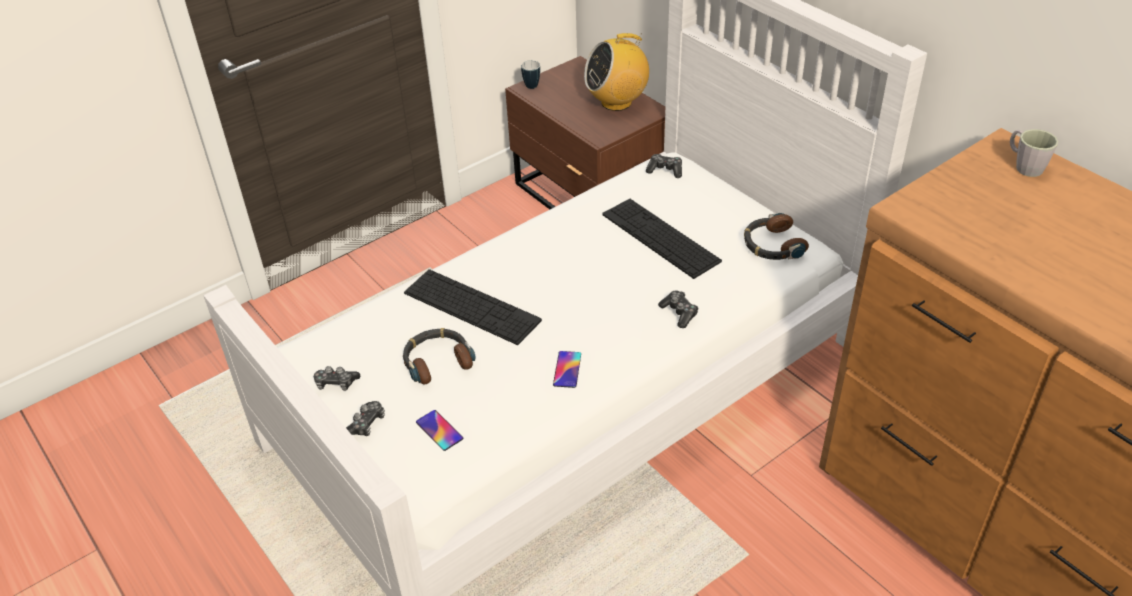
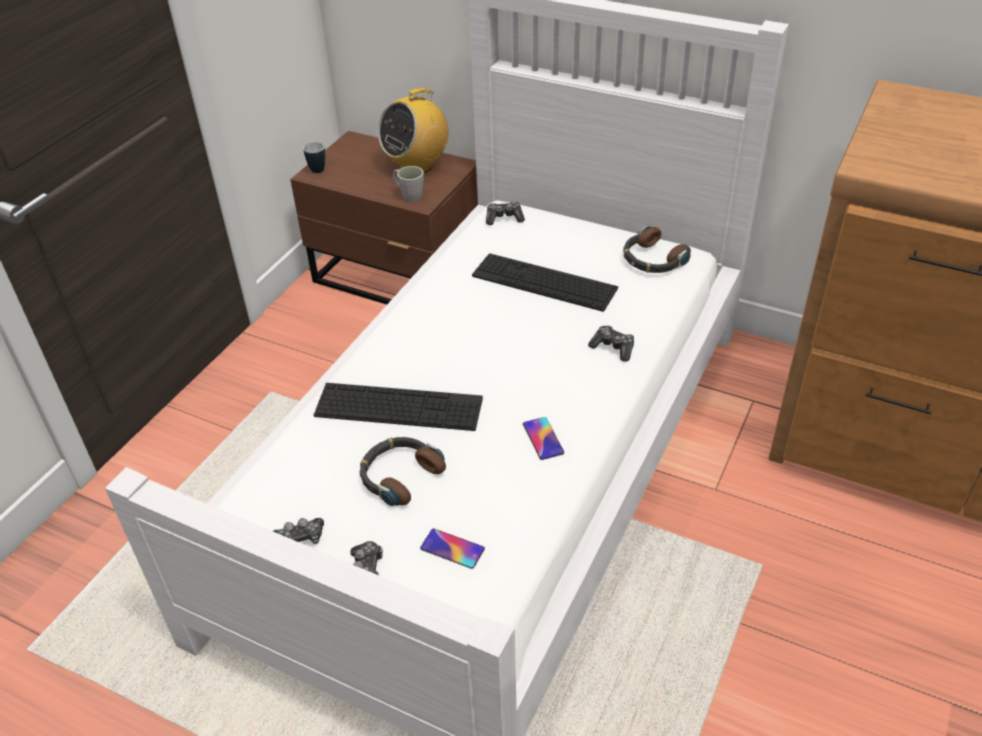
camera: 25 degrees left, 0 degrees up
(1024, 166) = (927, 106): grey mug -> grey mug (408, 195)

